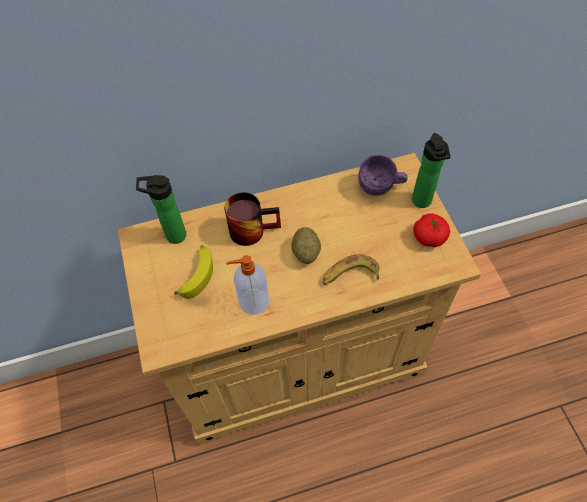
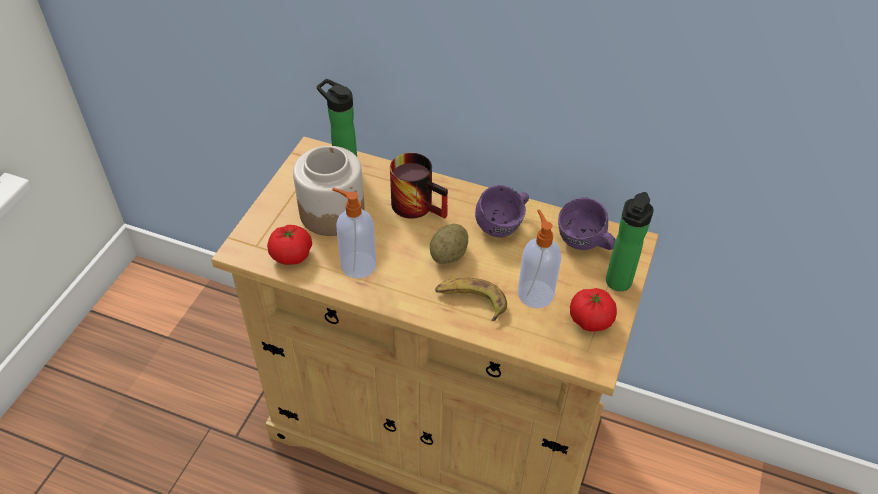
camera: 35 degrees right, 10 degrees down
(197, 274) = (332, 212): banana -> jar
(200, 327) = (291, 255): none -> tomato
(321, 208) = (504, 226): none -> purple mug
(382, 242) = (535, 293): none -> soap dispenser

